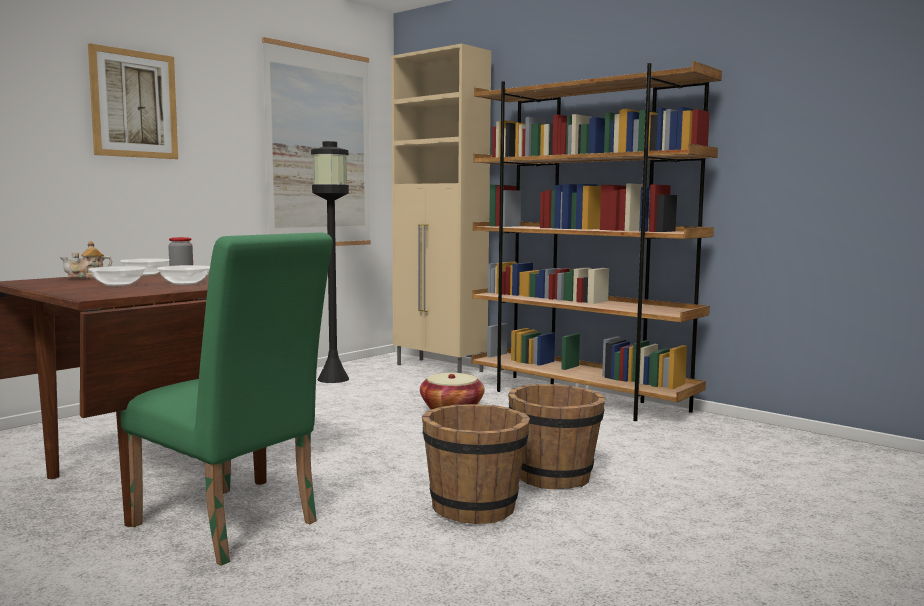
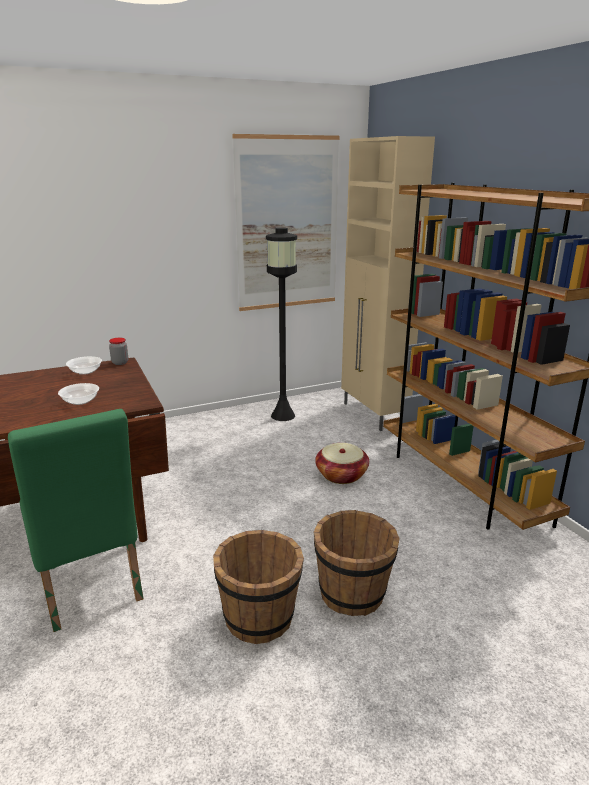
camera: 25 degrees right, 15 degrees up
(87, 277) = (43, 374): teapot -> none
(118, 285) = (38, 398): bowl -> none
(134, 104) = (122, 208): picture -> none

